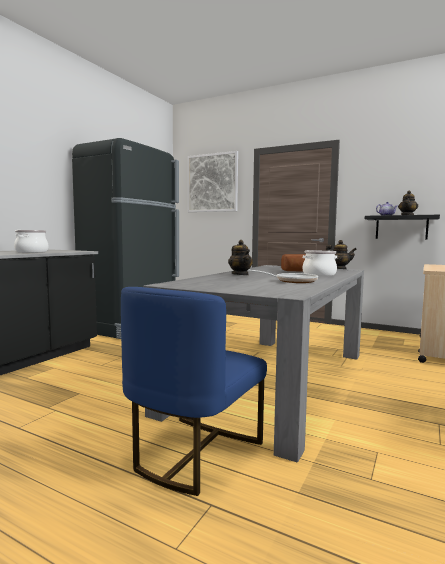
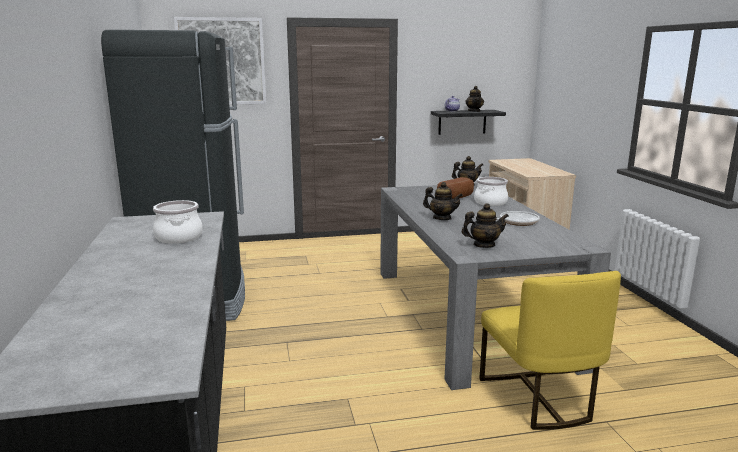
camera: 40 degrees left, 10 degrees up
(194, 454) = (538, 398): blue chair -> yellow chair
(205, 283) = (483, 245): none -> teapot

